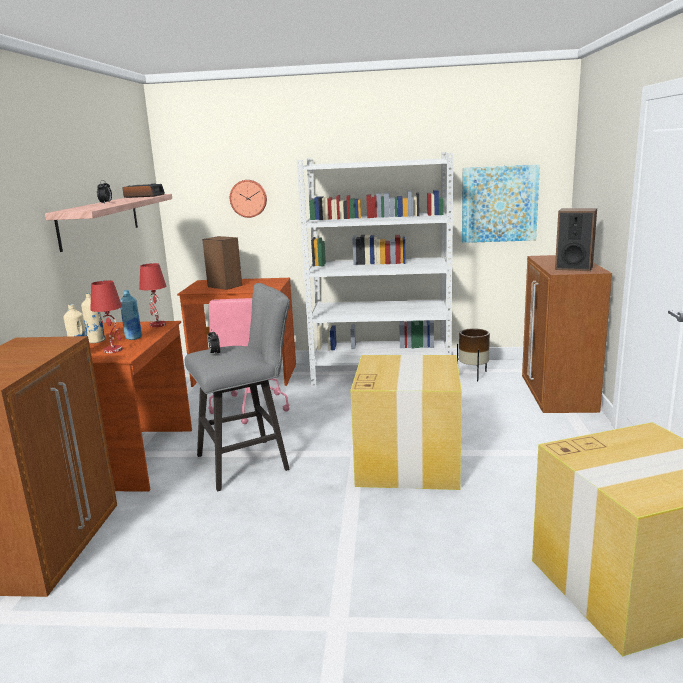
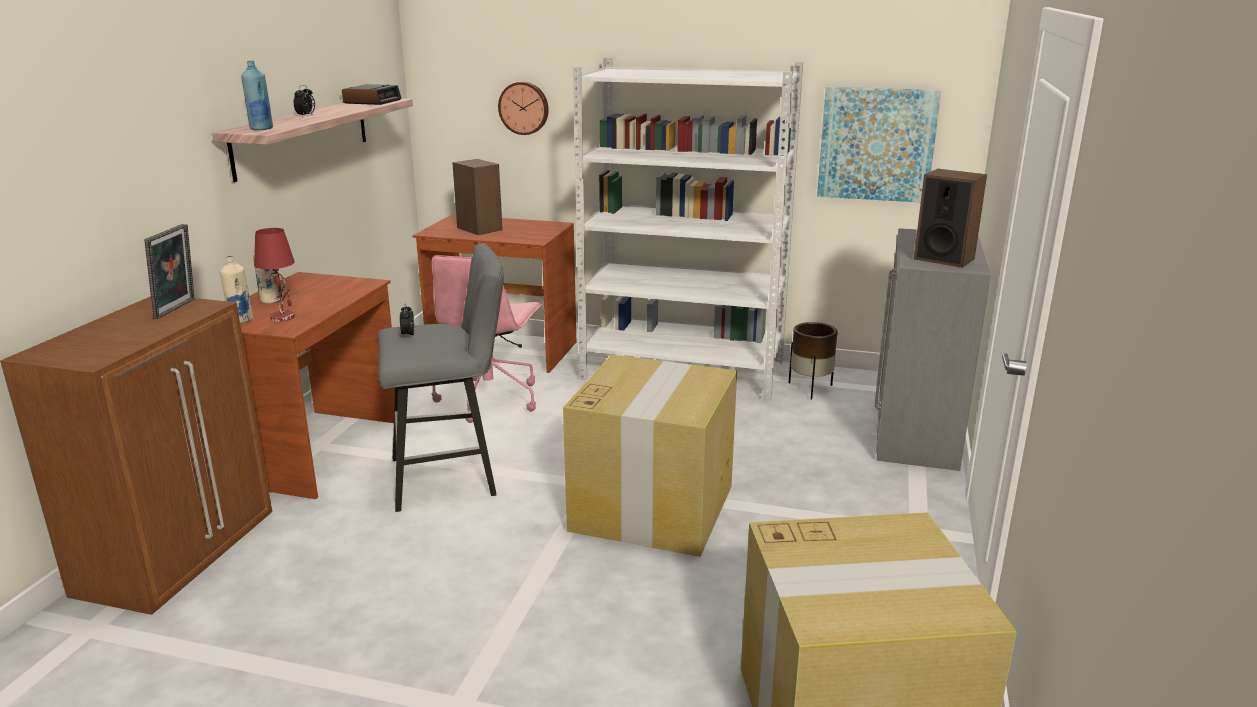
camera: 10 degrees right, 5 degrees up
(42, 344) = (178, 309): none -> picture frame
(133, 338) = (317, 301): blue bottle -> blue bottle (261, 129)
(157, 325) = (357, 284): red table lamp -> none
(558, 393) = (916, 432): brown cabinet -> grey cabinet

